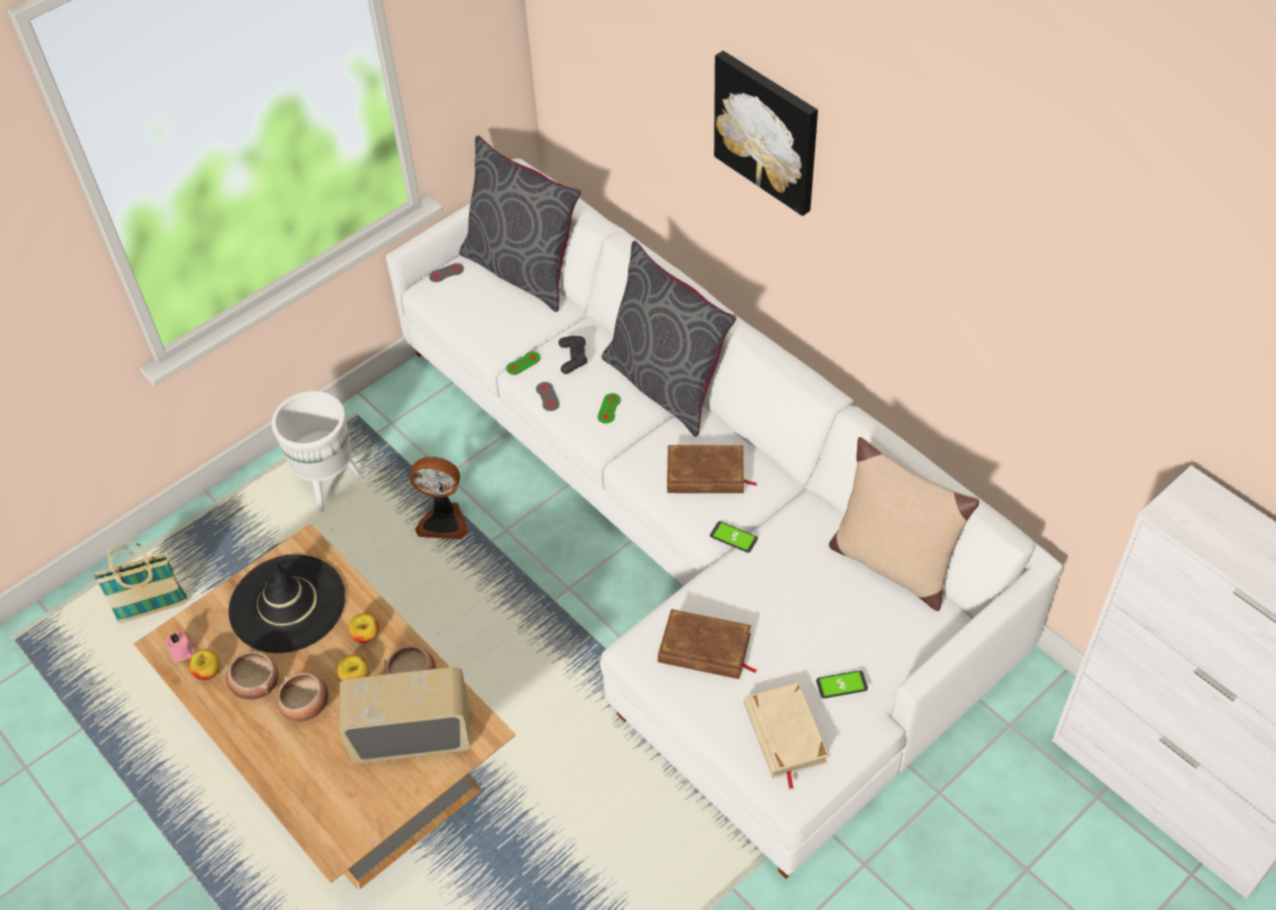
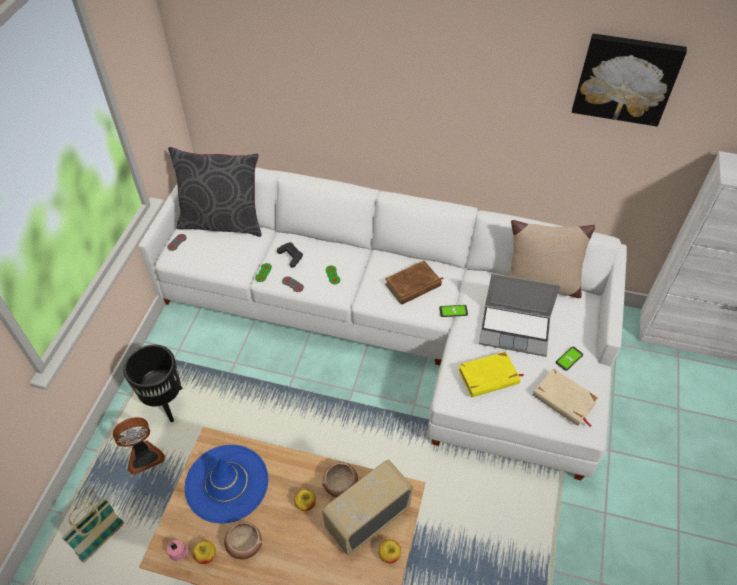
camera: 35 degrees left, 0 degrees up
(287, 604) = (226, 483): black hat -> blue hat
(306, 706) = (288, 539): bowl -> none
(329, 484) = (165, 403): white planter -> black planter
(366, 635) = (292, 475): apple -> apple (389, 555)
(443, 520) = (252, 389): fan -> fan (144, 455)
(666, 384) = (353, 248): grey pillow -> none
(705, 649) = (488, 377): brown book -> yellow book
(768, 131) = (390, 64): picture -> picture (626, 78)
(797, 606) = (515, 330): none -> laptop

